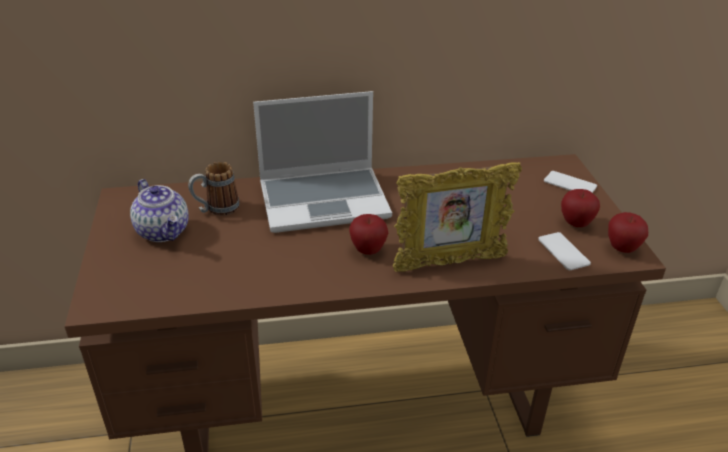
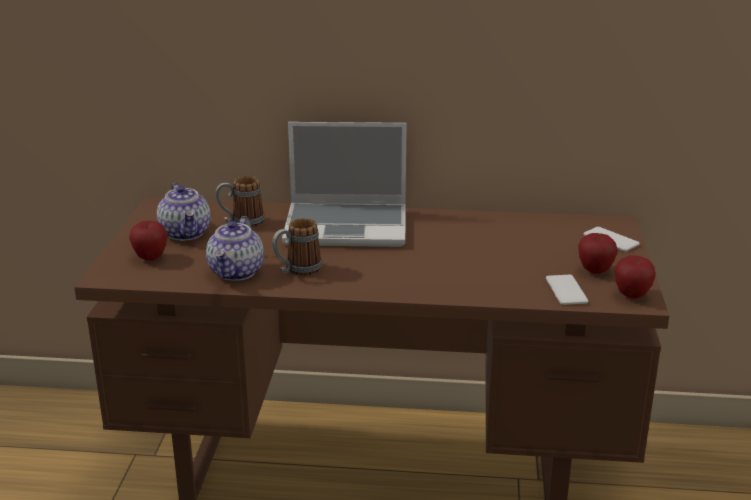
camera: 15 degrees right, 10 degrees down
(238, 277) = (237, 272): none -> teapot
(299, 265) = (297, 271): none -> mug
(368, 250) = (368, 267): apple -> apple (150, 258)
(449, 263) = (443, 285): picture frame -> none

